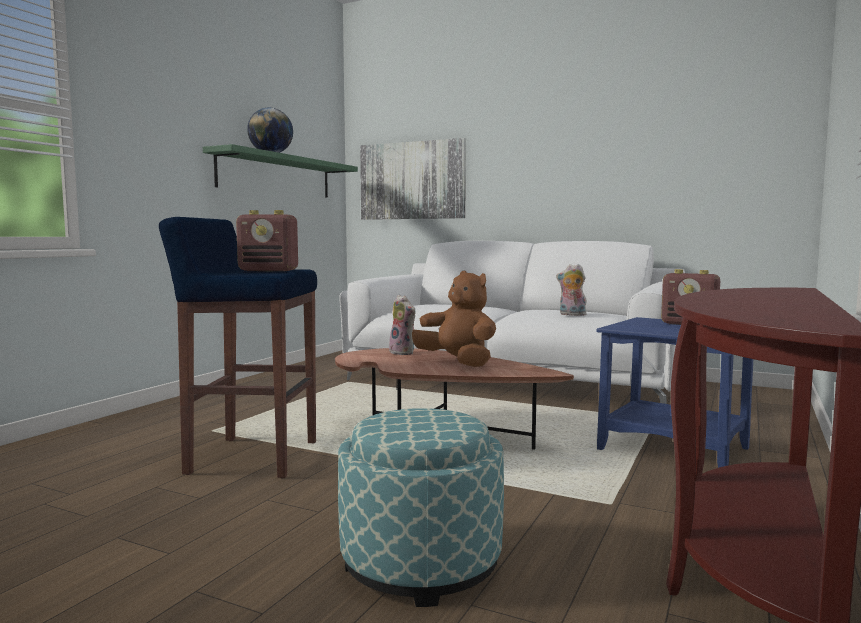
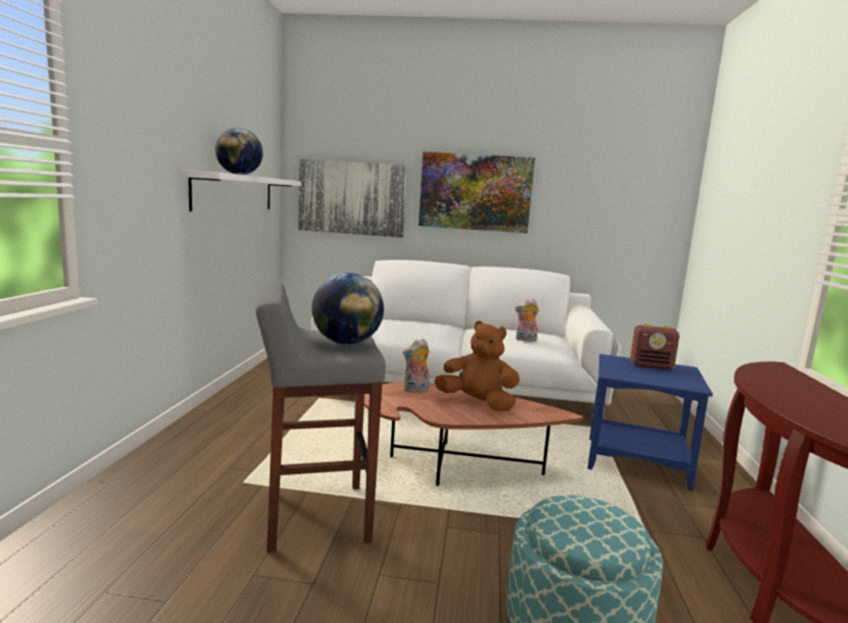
camera: 20 degrees left, 5 degrees up
(251, 457) = (315, 516): blue stool -> grey stool
(269, 270) = (346, 343): radio -> globe
(276, 176) = (234, 193): green shelf -> white shelf
(404, 352) = (416, 390): plush toy -> plush toy turned 120 degrees clockwise
(539, 159) = (475, 192): none -> picture

